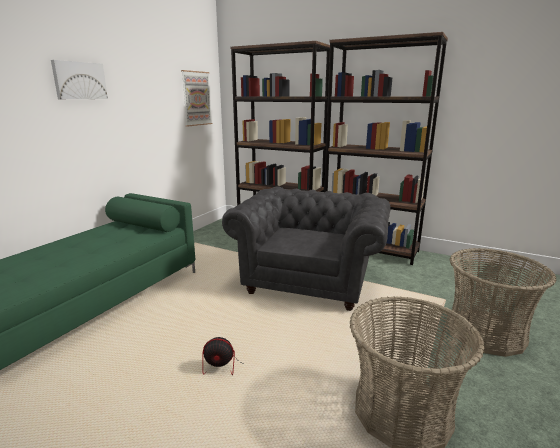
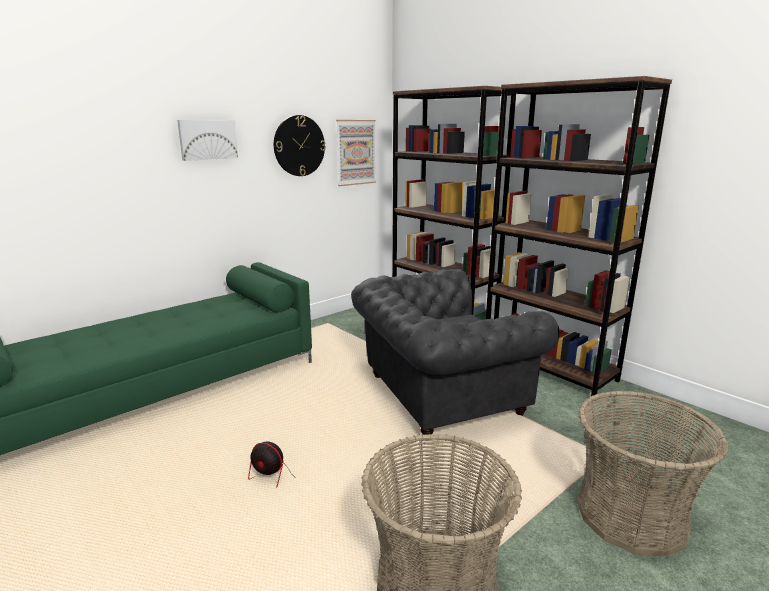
camera: 20 degrees right, 0 degrees up
(155, 91) = (299, 146): none -> wall clock
(310, 280) = (438, 395): grey armchair -> grey armchair turned 150 degrees counterclockwise

